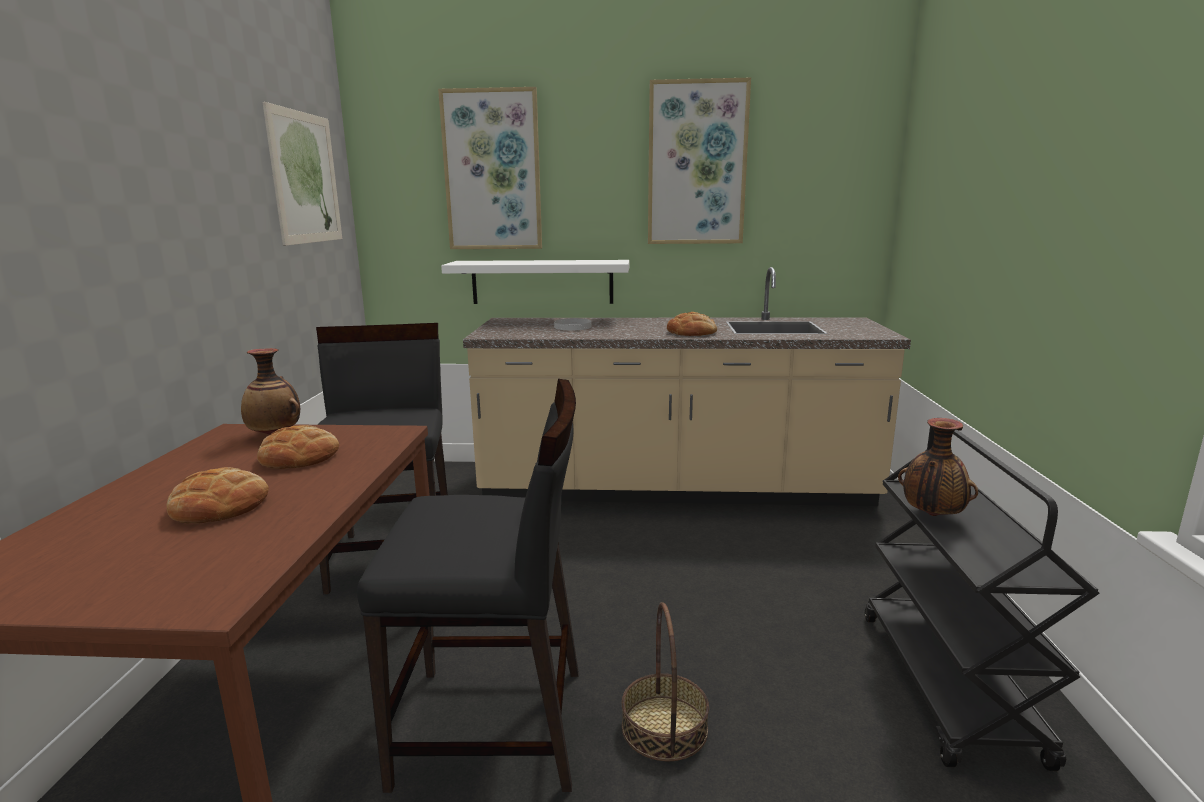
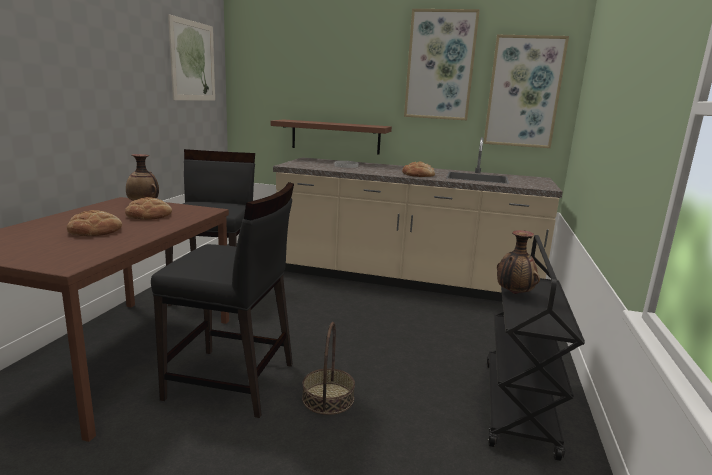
camera: 10 degrees right, 0 degrees up
(492, 171) = (310, 63): picture -> picture (523, 92)
(542, 282) = (335, 137): white shelf -> brown shelf

